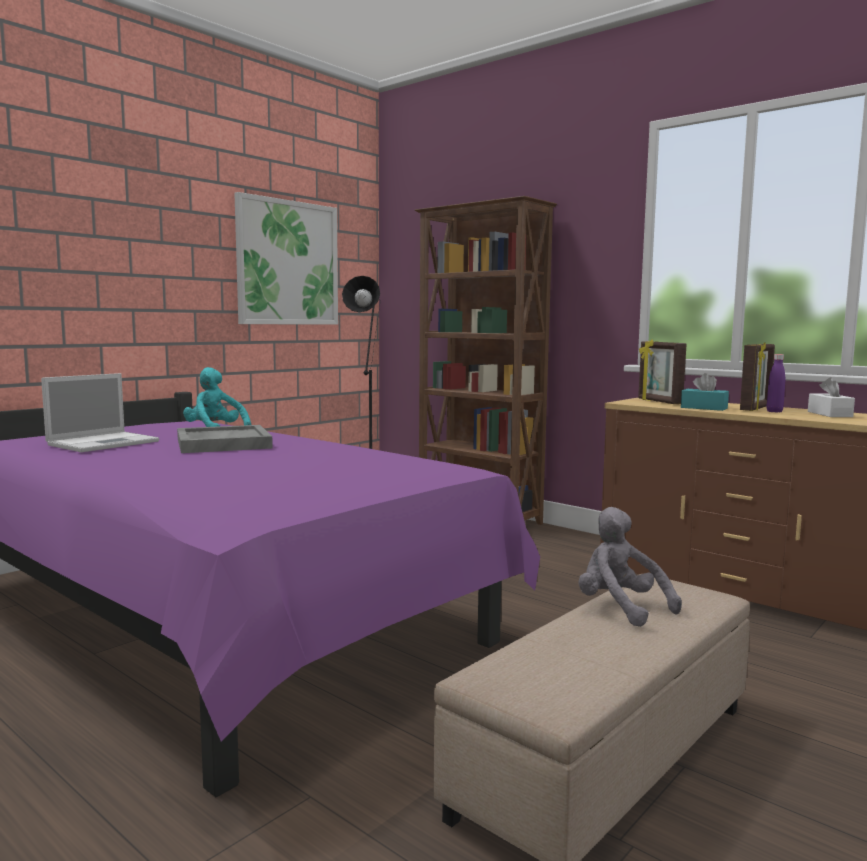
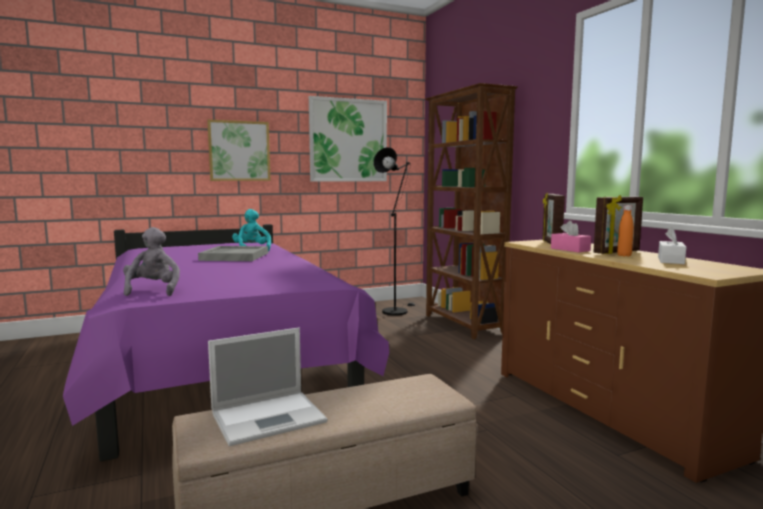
camera: 25 degrees right, 0 degrees up
(105, 443) = (179, 252): laptop -> laptop (270, 417)
(135, 273) = (239, 151): none -> picture
(620, 608) = (363, 393): grey plush toy -> grey plush toy (153, 290)
(704, 408) = (570, 249): turquoise tissue box -> pink tissue box
(774, 411) = (624, 255): purple bottle -> orange bottle

